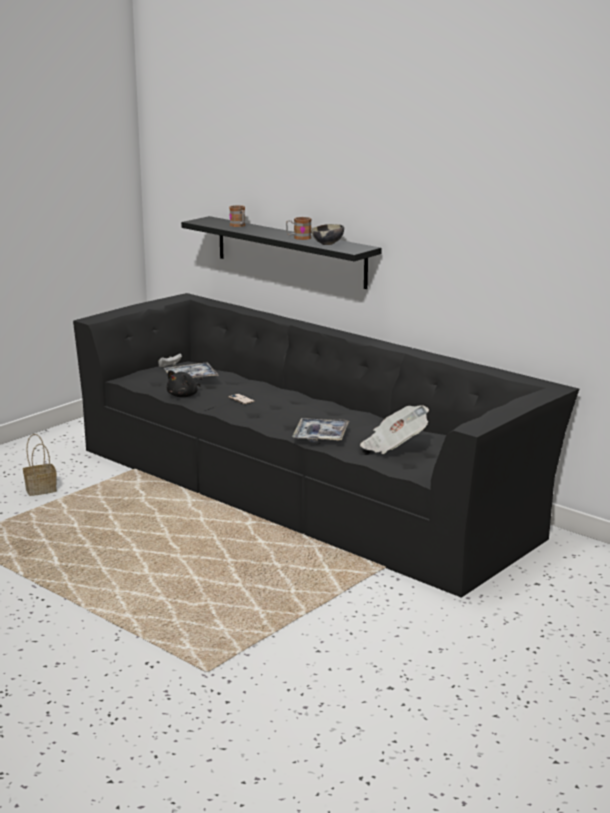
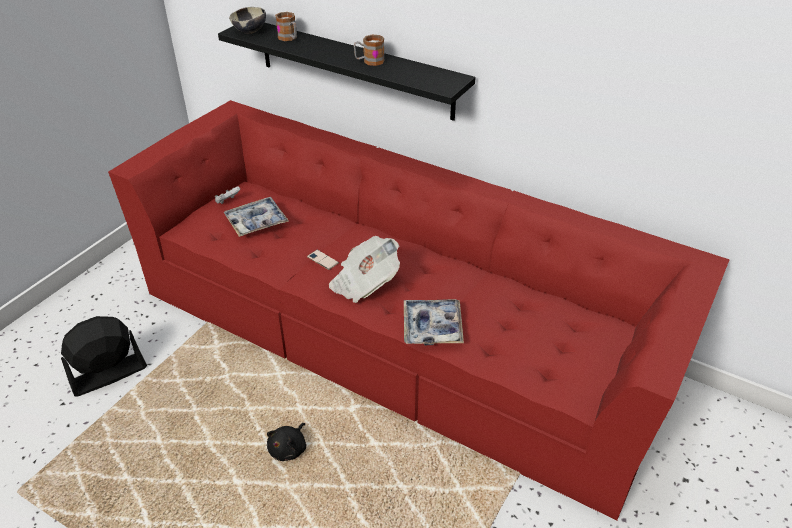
camera: 10 degrees left, 20 degrees up
(40, 490) = (108, 374): basket -> black fan
(184, 395) = (255, 257): black plush toy -> black plush toy (289, 449)
(305, 487) = (396, 333): black sofa -> red sofa
(327, 244) = (409, 74): bowl -> bowl (250, 31)
(394, 446) = (520, 338): newspaper -> newspaper (364, 283)

